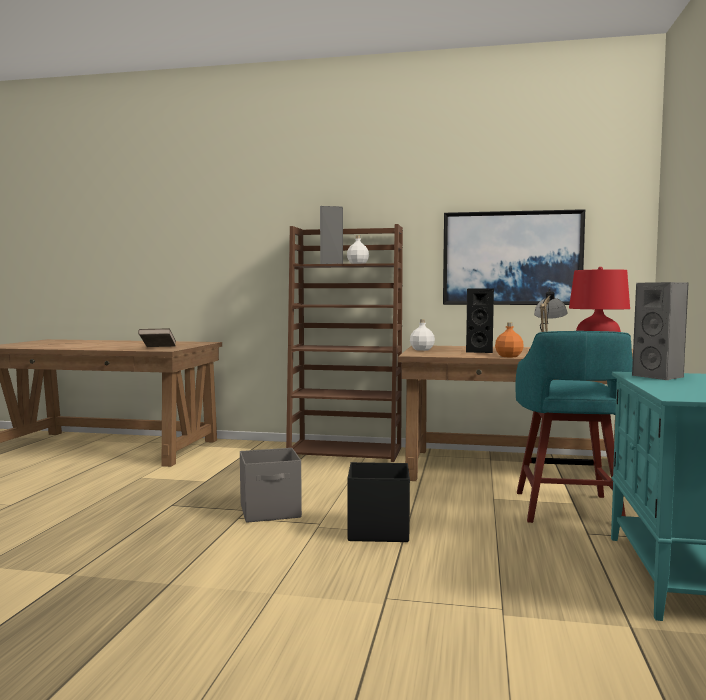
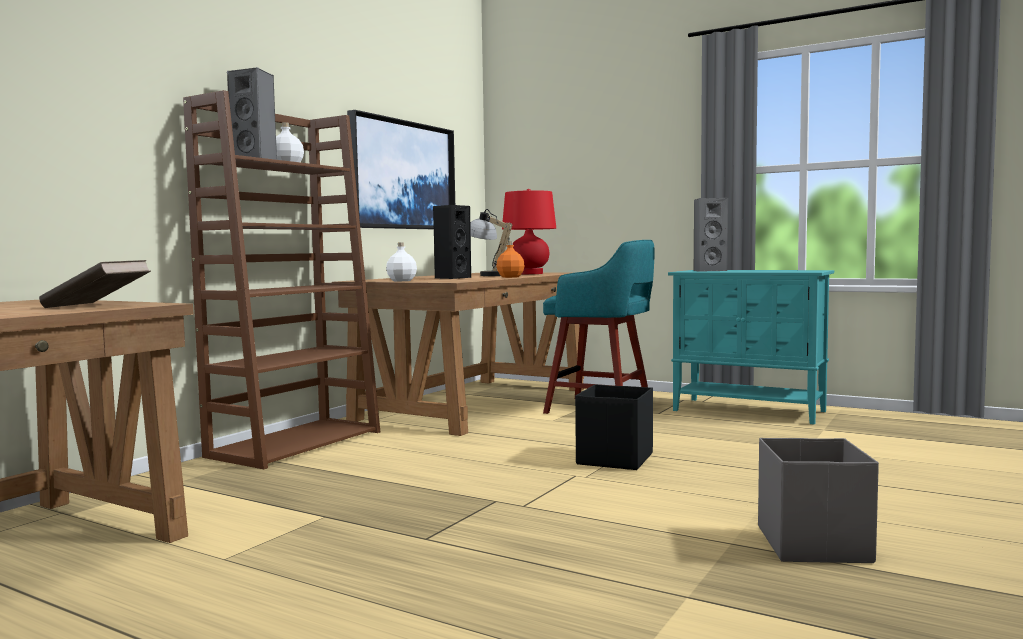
camera: 70 degrees left, 0 degrees up
(271, 511) = (514, 490): grey storage box -> grey storage box (813, 544)

